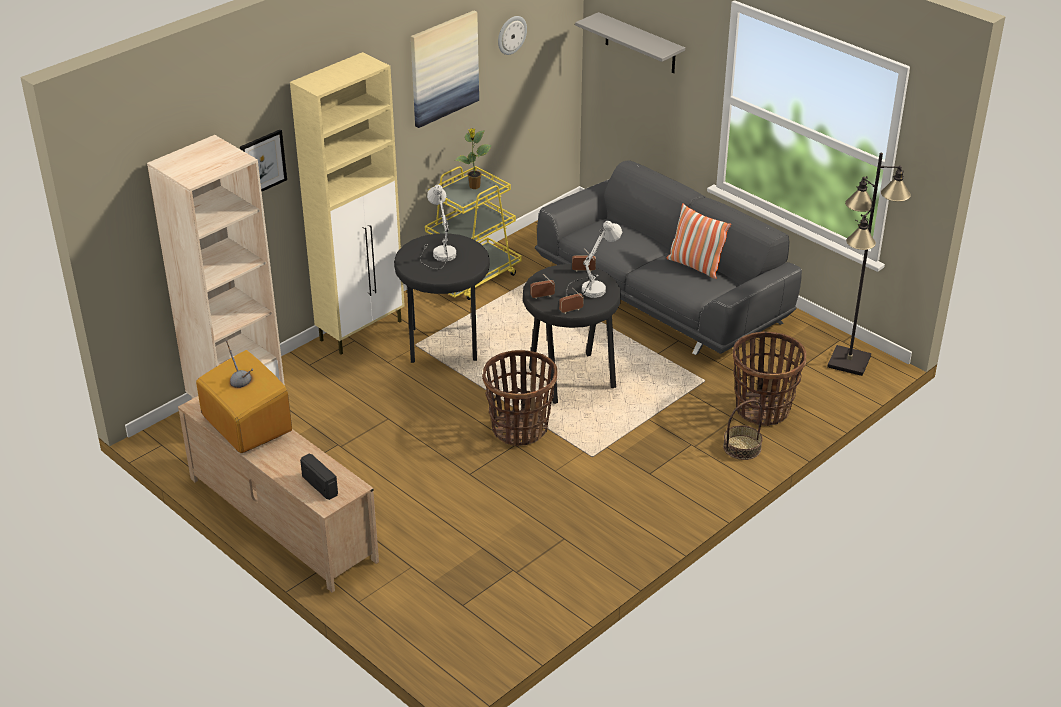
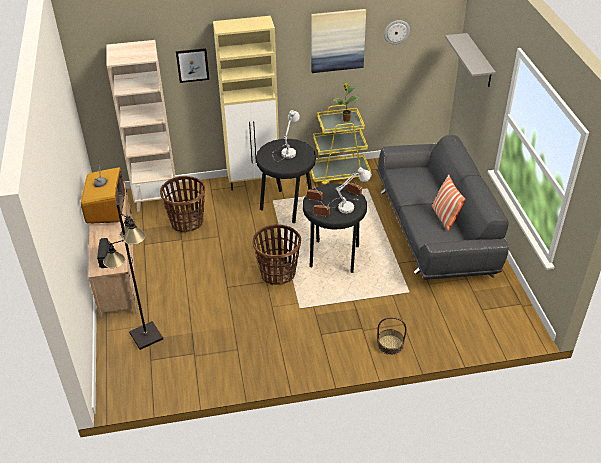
camera: 35 degrees right, 5 degrees up
(762, 409) = (426, 326): basket -> basket (187, 222)
(849, 362) = (513, 321): black floor lamp -> black floor lamp (146, 336)

